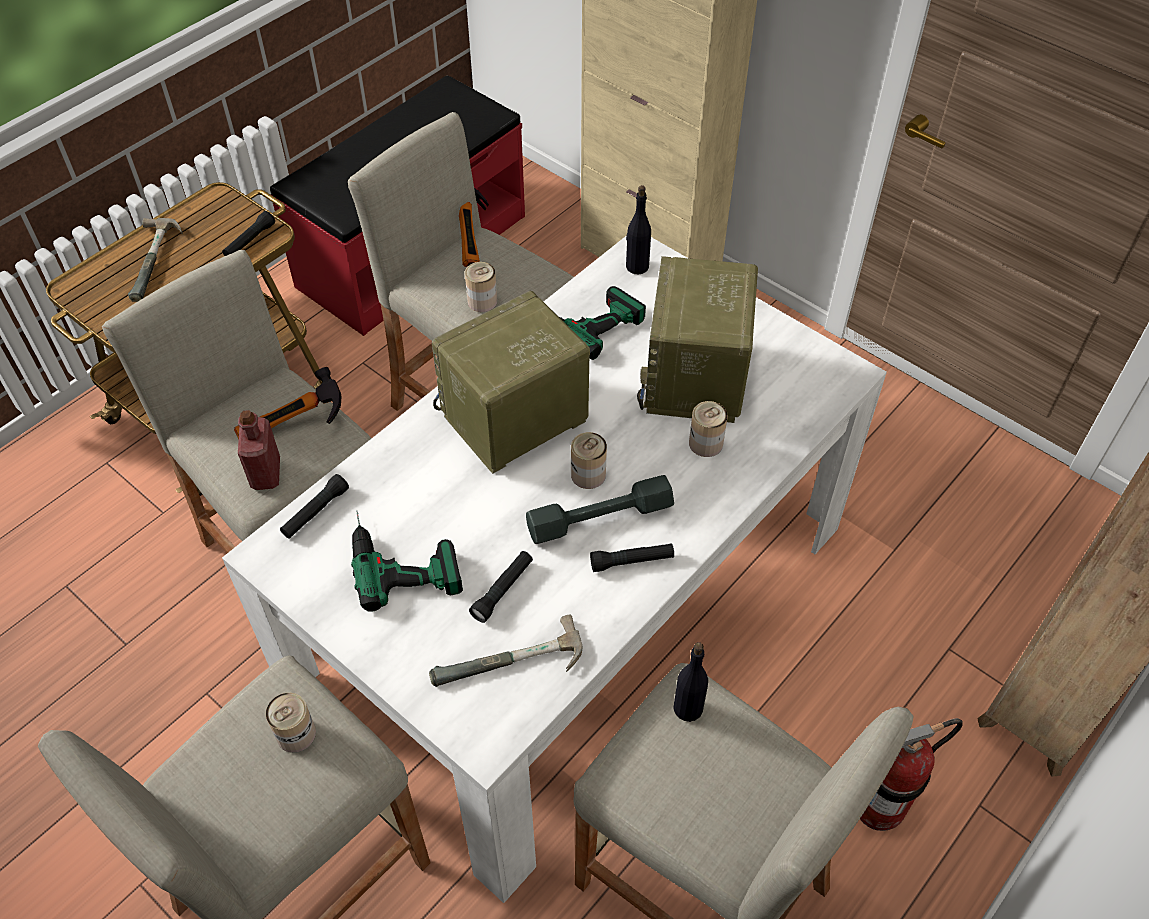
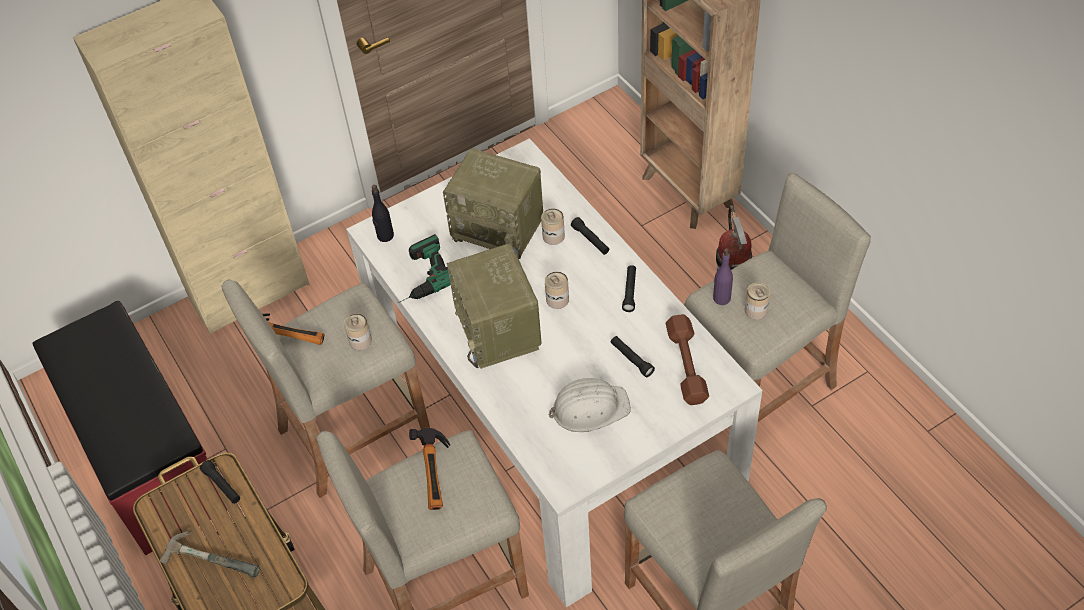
camera: 70 degrees left, 0 degrees up
(266, 473) = (474, 496): red bottle -> none
(296, 734) = (690, 497): can -> can (756, 310)
(315, 512) = (537, 453): black flashlight -> black flashlight (590, 240)
(402, 556) = (589, 408): power drill -> white hard hat
(510, 667) = (687, 365): hammer -> brown dumbbell
(599, 517) = (592, 300): grey dumbbell -> none
(688, 707) = (721, 298): black bottle -> purple bottle

